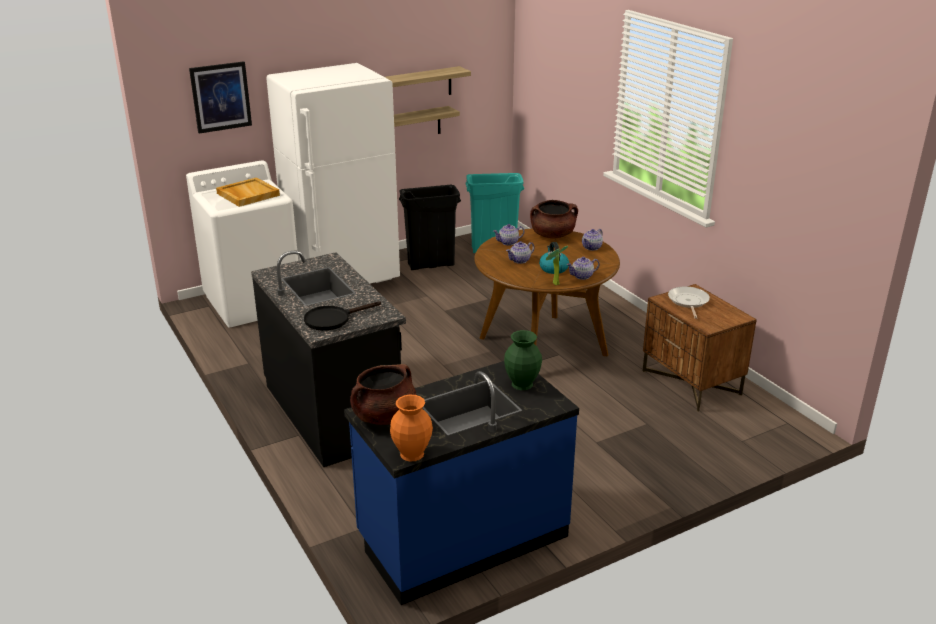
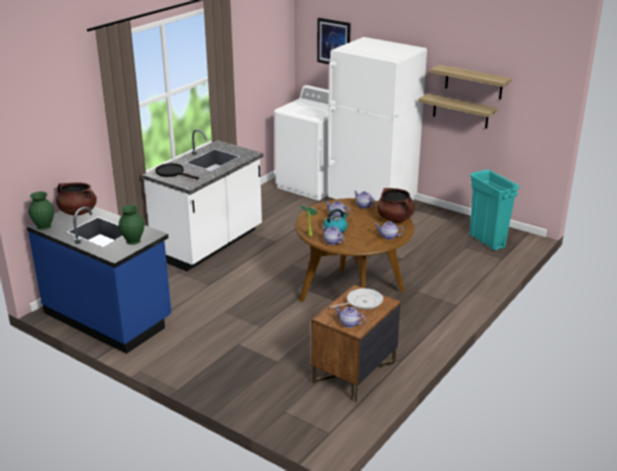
camera: 65 degrees right, 0 degrees up
(247, 194) = (311, 109): beige tray -> none
(334, 411) = (210, 244): black counter -> white counter
(412, 454) = (43, 227): orange vase -> green vase
(431, 265) = (431, 224): black trash can -> none
(727, 317) = (349, 324): none -> teapot

